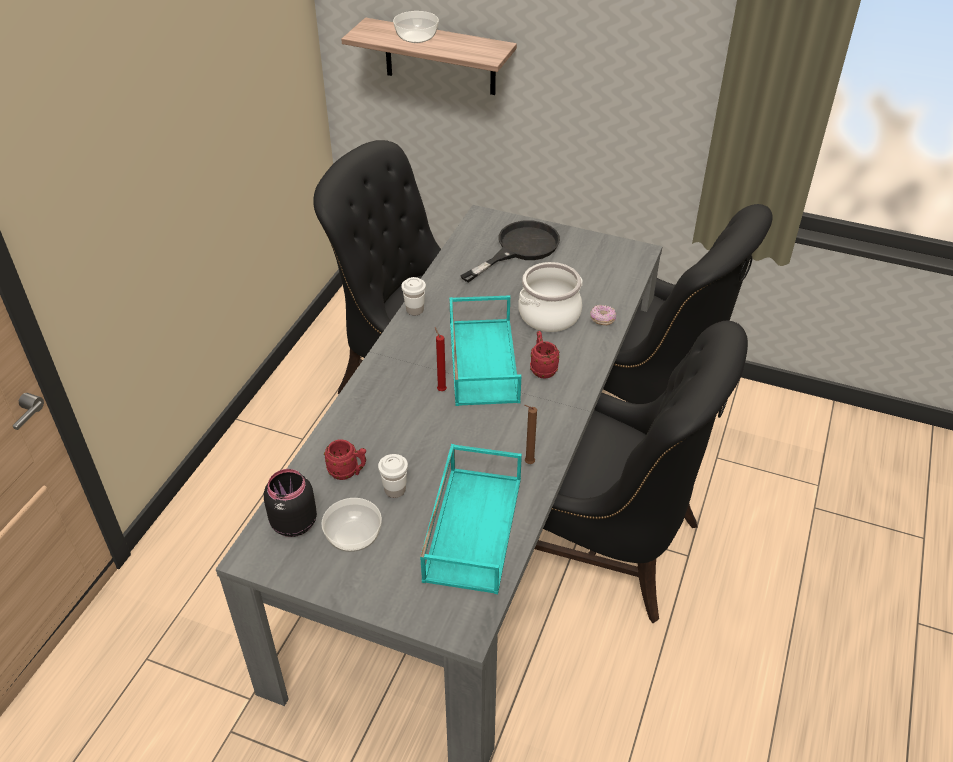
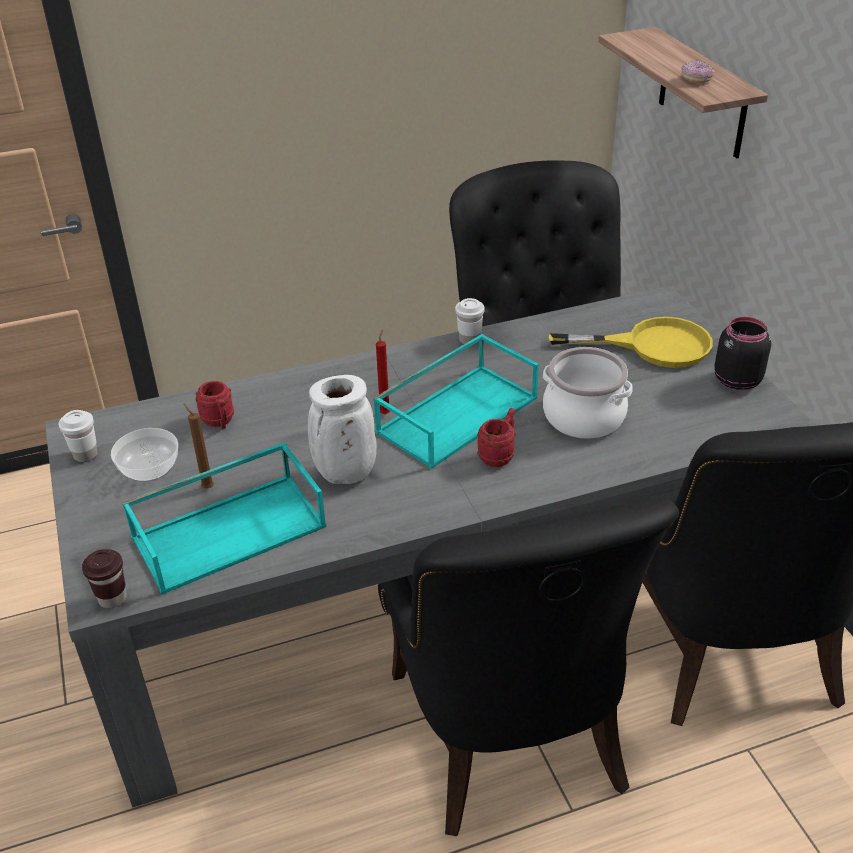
camera: 50 degrees right, 5 degrees down
(292, 523) = (130, 429): black jar -> black jar (735, 380)
(395, 490) = (227, 460): white cup -> white cup (85, 455)
(417, 37) = (671, 56): bowl -> none
(474, 622) = (112, 598): none -> brown cup
(481, 443) = (345, 475): none -> white vase
(519, 248) = (652, 345): black frying pan -> yellow frying pan
(527, 463) = (354, 519): brown candle -> brown candle (206, 487)
(602, 319) = (631, 454): donut -> donut (696, 80)

